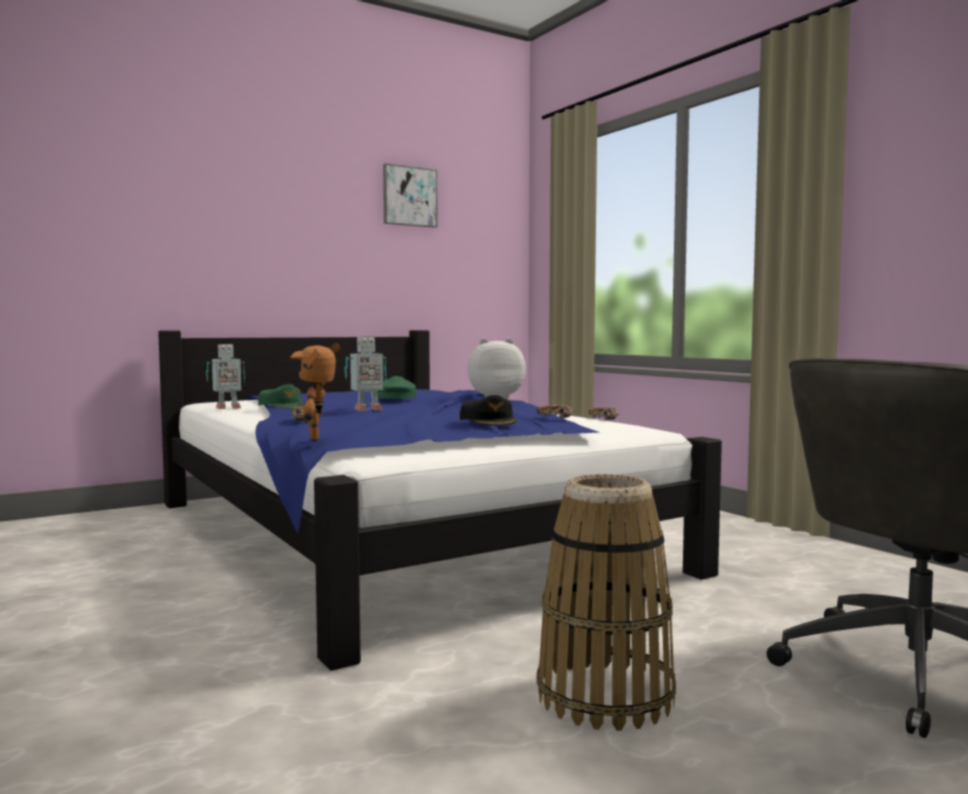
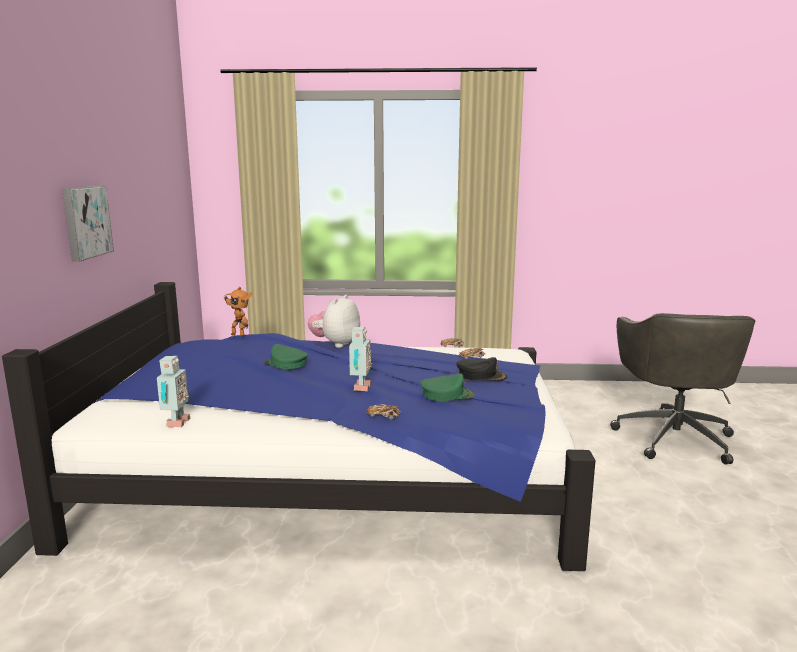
camera: 55 degrees left, 10 degrees up
(282, 405) = (247, 403): green cap -> green cap (447, 394)
(319, 439) = (494, 430): toy robot -> toy robot (238, 334)
(409, 196) = (134, 147): picture -> picture (86, 222)
(605, 695) = (661, 506): basket -> none

